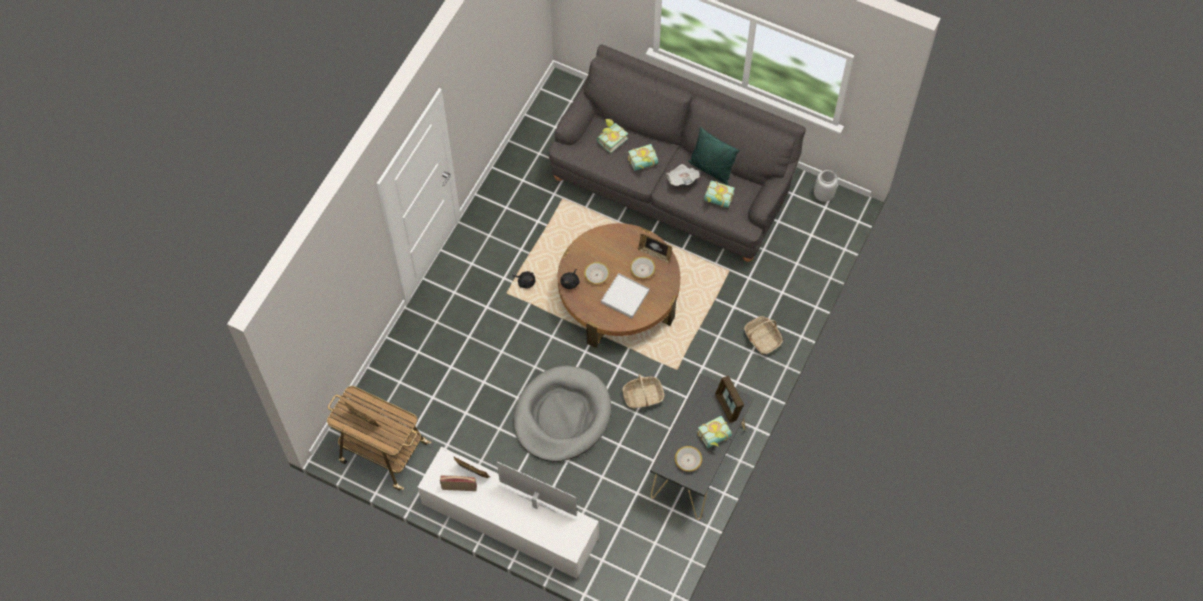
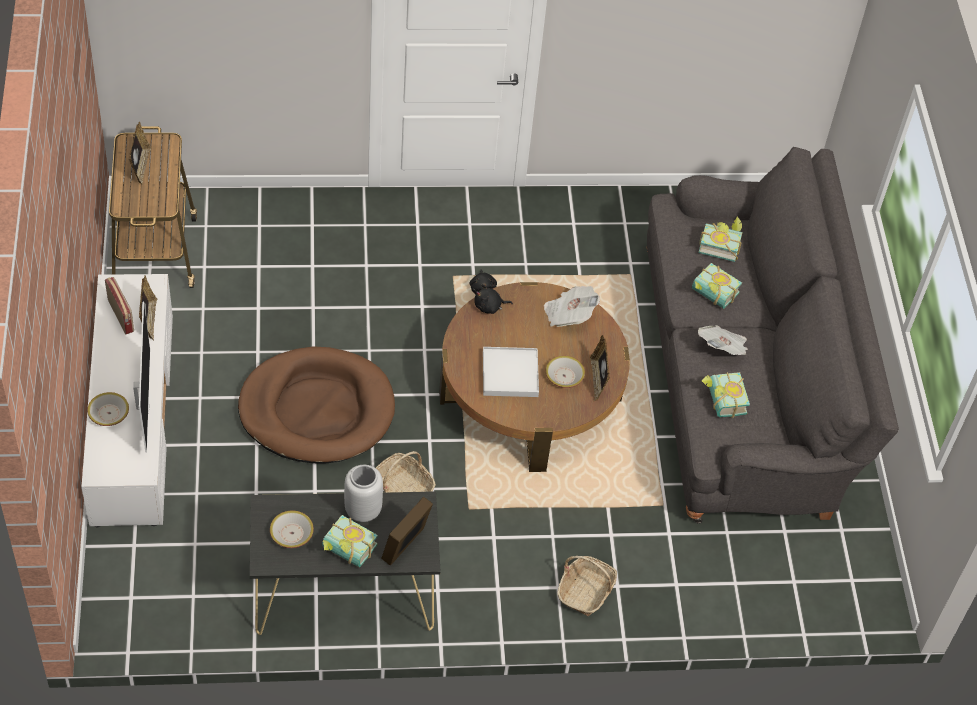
camera: 55 degrees right, 10 degrees down
(562, 416) = (317, 410): grey dog bed -> brown dog bed
(596, 275) = (520, 330): bowl -> bowl (109, 413)
(601, 244) = (569, 315): none -> newspaper
(711, 169) = (765, 374): green pillow -> none
(823, 195) = (869, 570): grey vase -> grey vase (362, 510)

